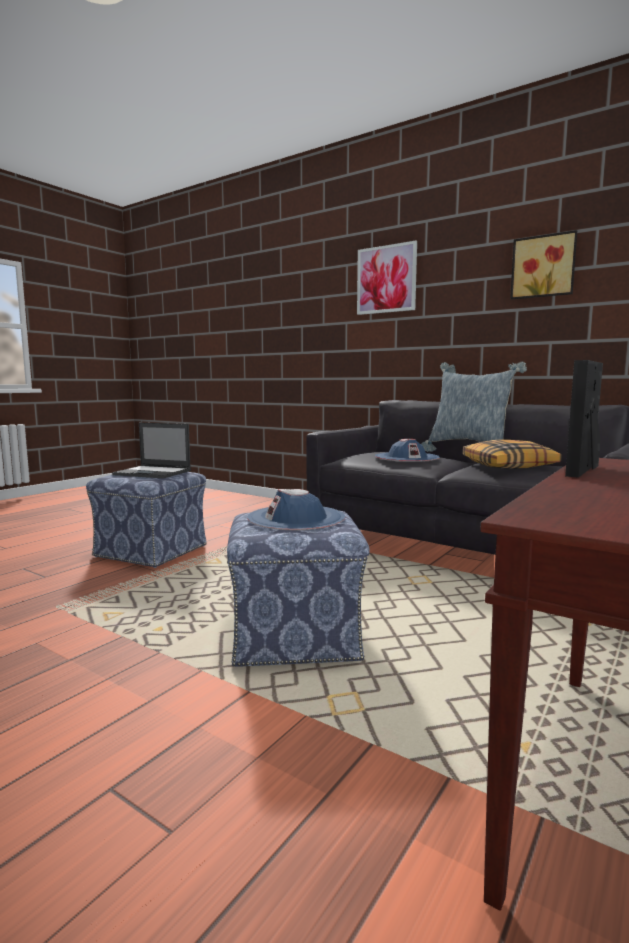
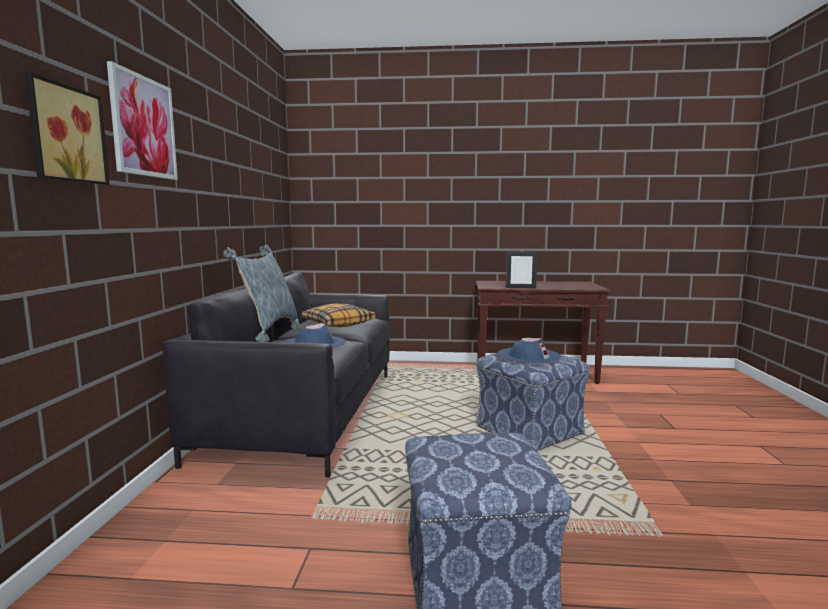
camera: 120 degrees left, 0 degrees up
(153, 473) = (472, 451): laptop -> none
(543, 267) = (237, 160): picture -> picture (64, 134)

